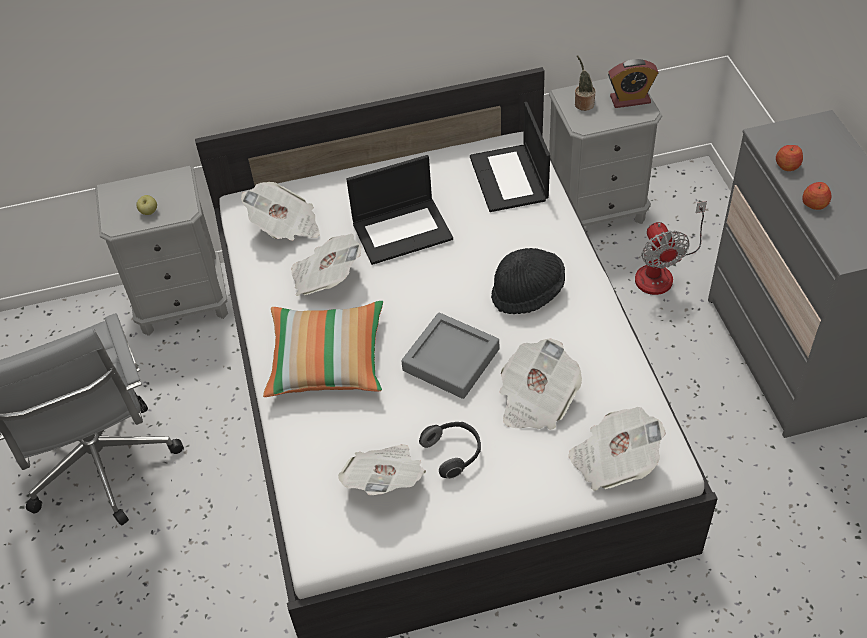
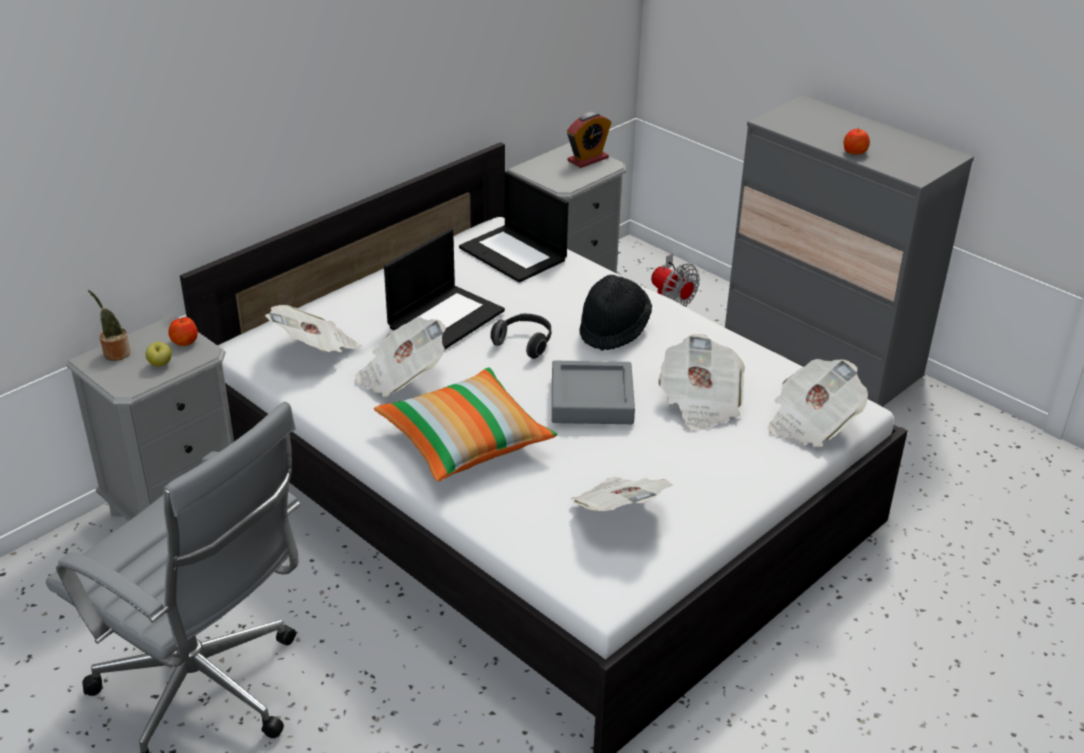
camera: 35 degrees left, 15 degrees down
(453, 453) = (664, 468): headphones -> headphones (525, 343)
(583, 103) = (548, 171): potted plant -> potted plant (115, 353)
(787, 166) = (807, 134): apple -> apple (184, 341)

